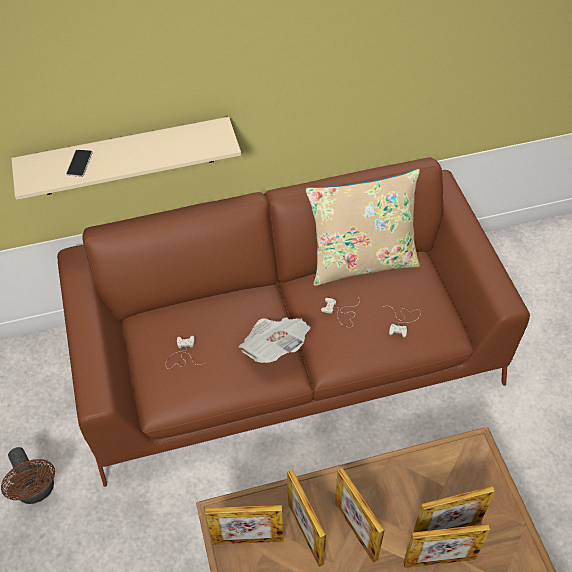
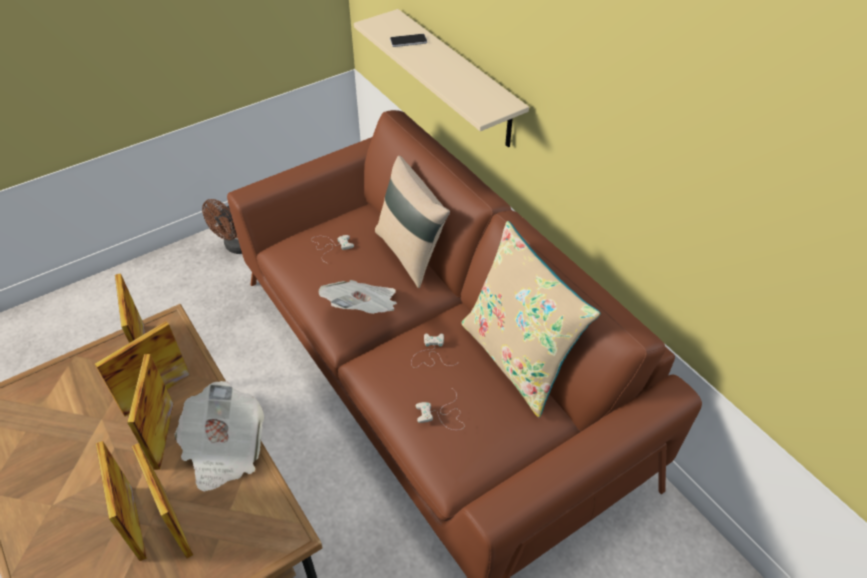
camera: 70 degrees right, 5 degrees down
(218, 298) = (411, 253): none -> beige pillow
(356, 531) = (164, 435): picture frame -> picture frame turned 45 degrees counterclockwise
(385, 483) = (224, 449): none -> newspaper

